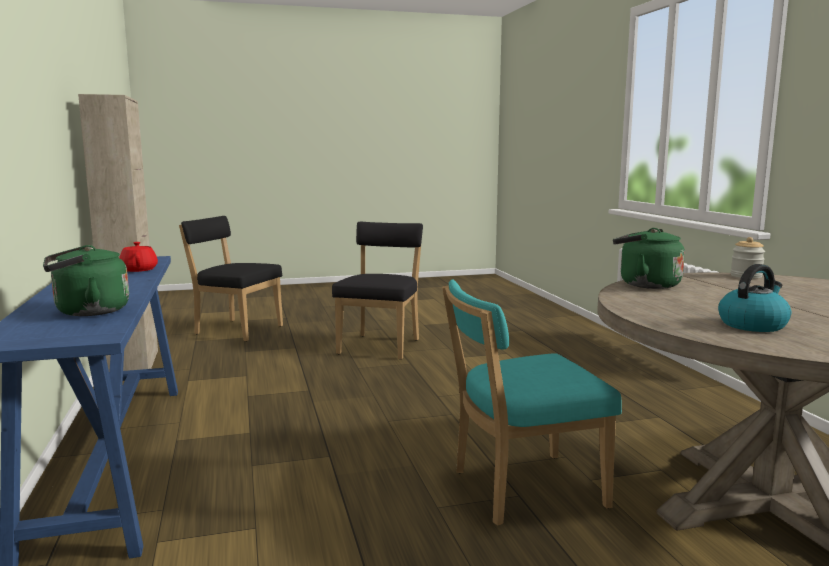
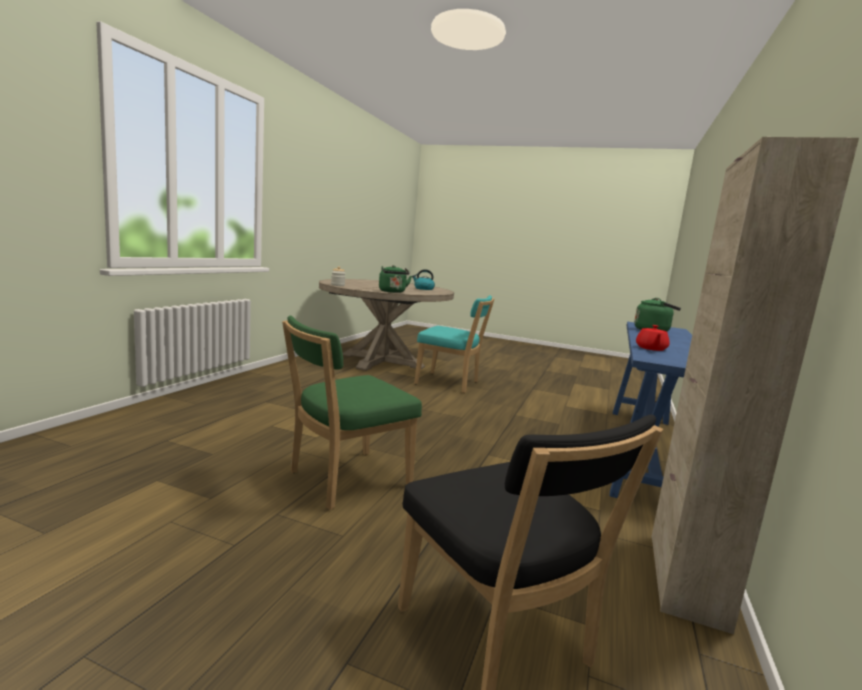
camera: 145 degrees left, 0 degrees up
(381, 345) = (344, 480): black chair -> green chair

